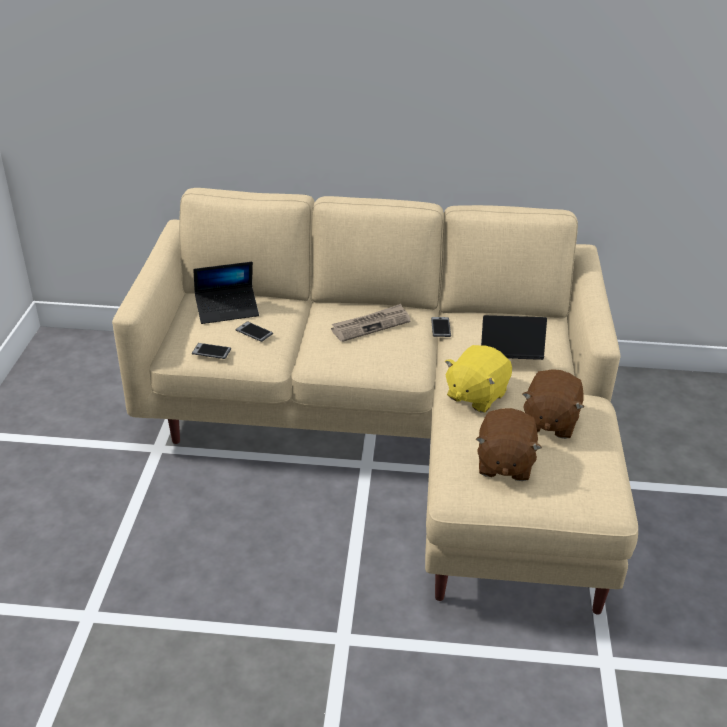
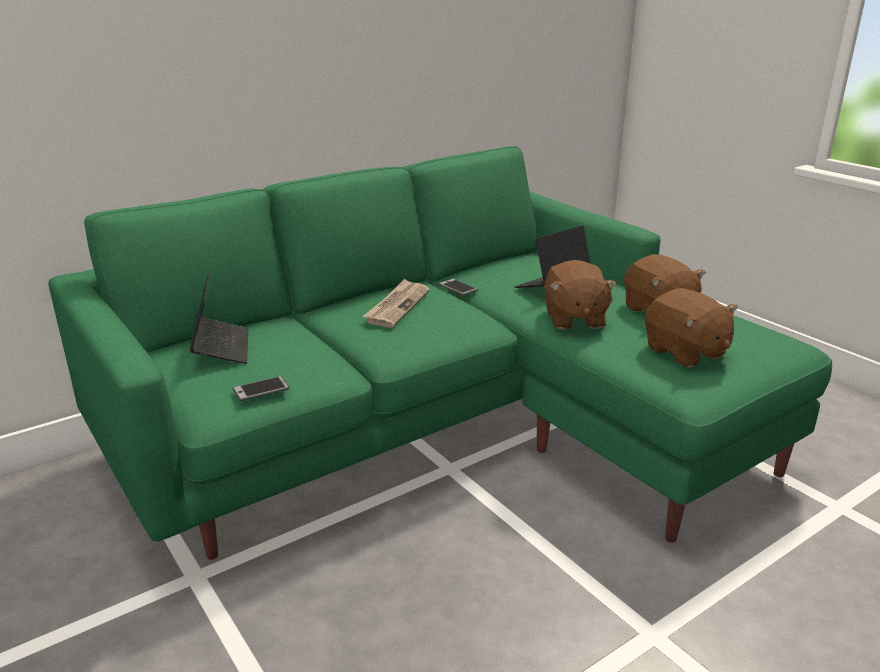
camera: 40 degrees left, 10 degrees down
(227, 310) = (221, 348): laptop -> laptop turned 45 degrees counterclockwise
(254, 332) = (286, 354): phone -> none
(396, 435) = (442, 431): beige sofa -> green sofa
(475, 395) = (574, 319): yellow plush toy -> brown plush toy

